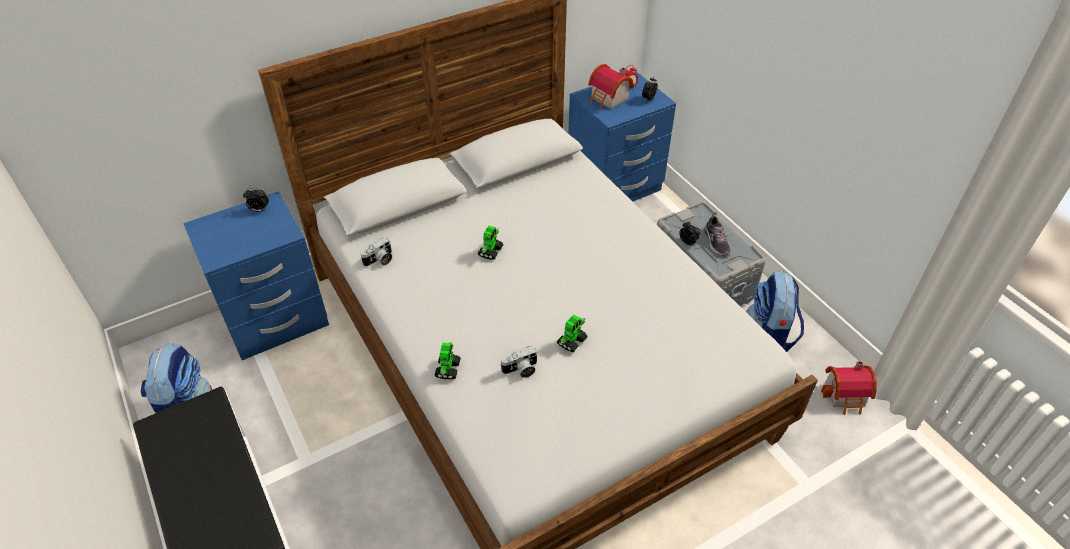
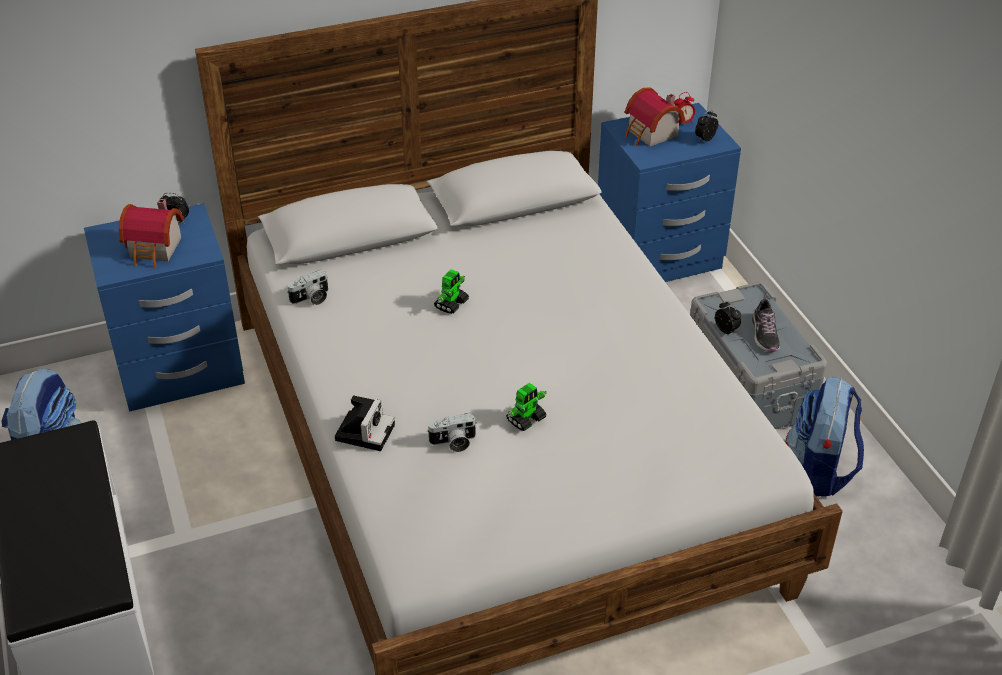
camera: 10 degrees right, 5 degrees down
(448, 369) = (365, 431): toy robot -> camera
(846, 396) = (908, 557): toy house -> toy house (156, 250)

